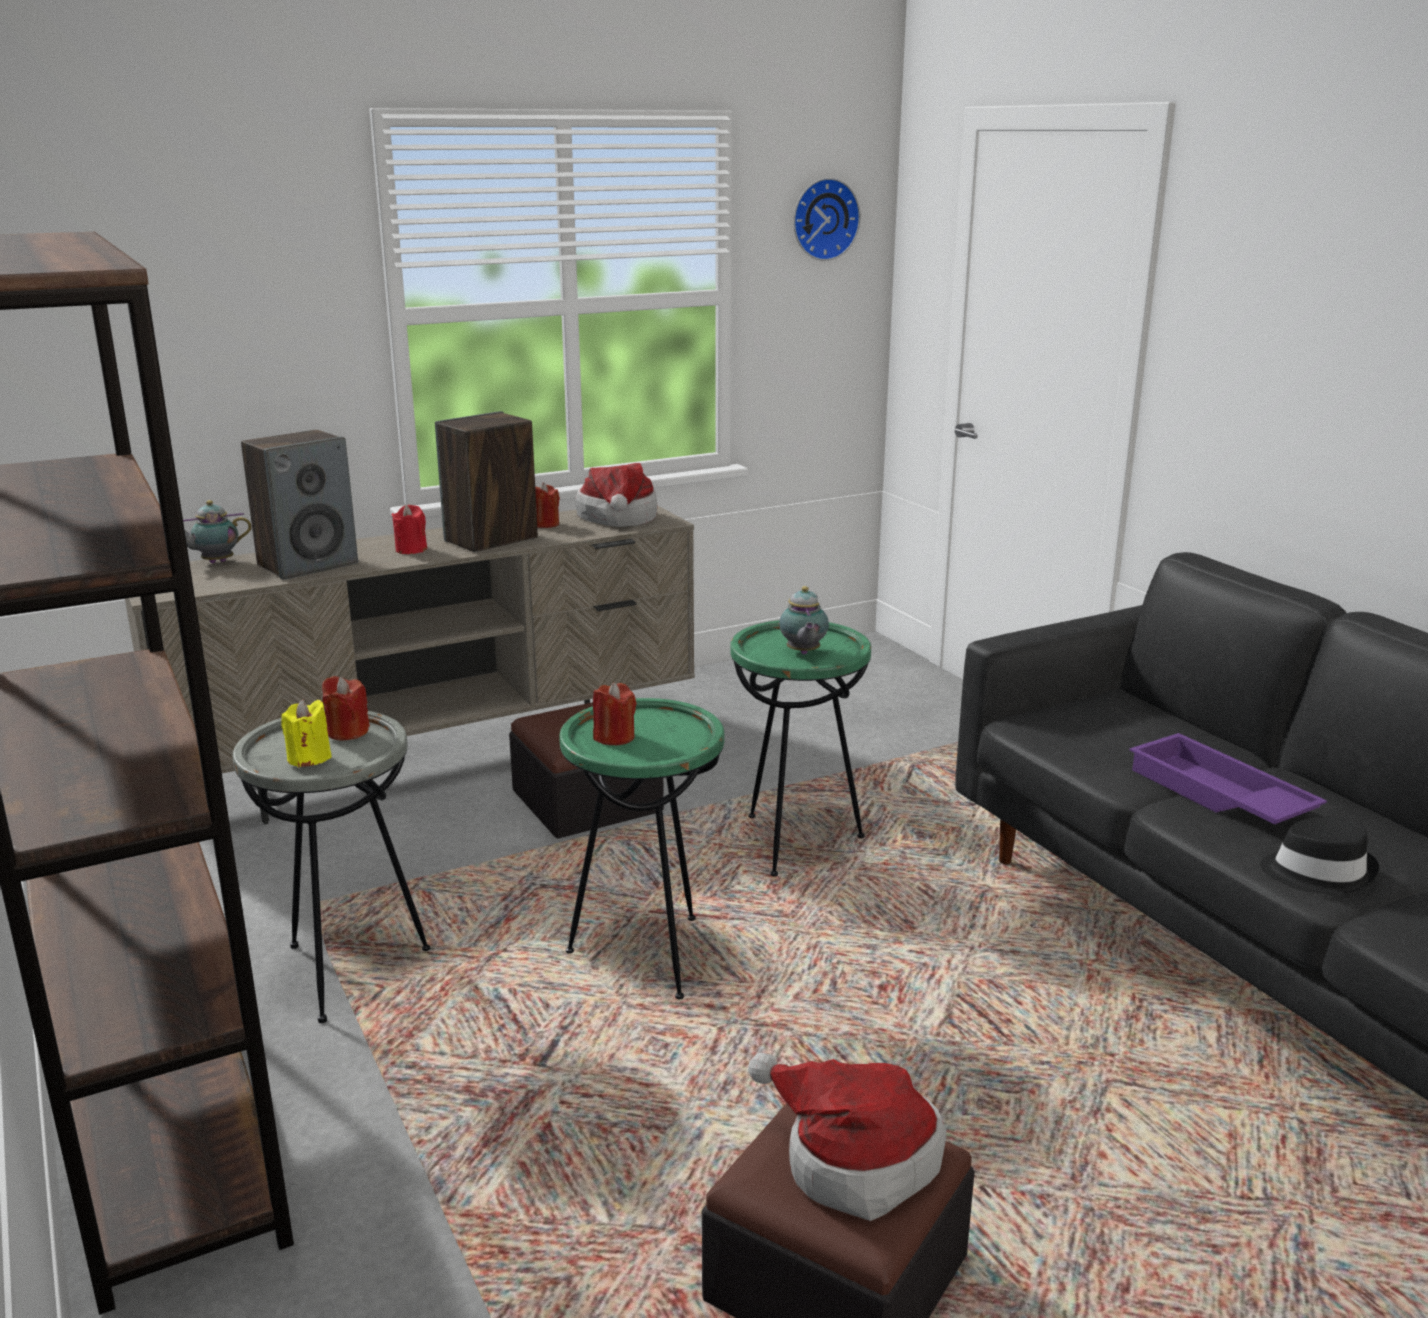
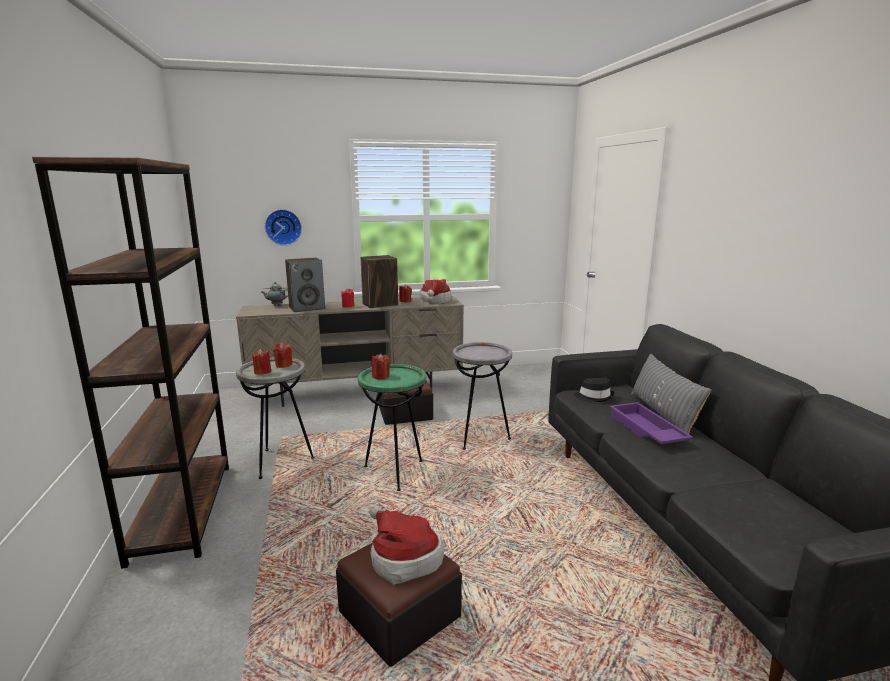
camera: 15 degrees right, 5 degrees down
(309, 758) = (262, 372): yellow candle -> red candle
(795, 843) = (480, 438): green side table -> grey side table
(803, 653) = (481, 354): teapot -> none
(823, 219) = (538, 186): wall clock -> wall clock (283, 227)
(1228, 753) = (663, 414): none -> grey pillow
(1318, 872) = (675, 468): black hat -> black hat (594, 397)

